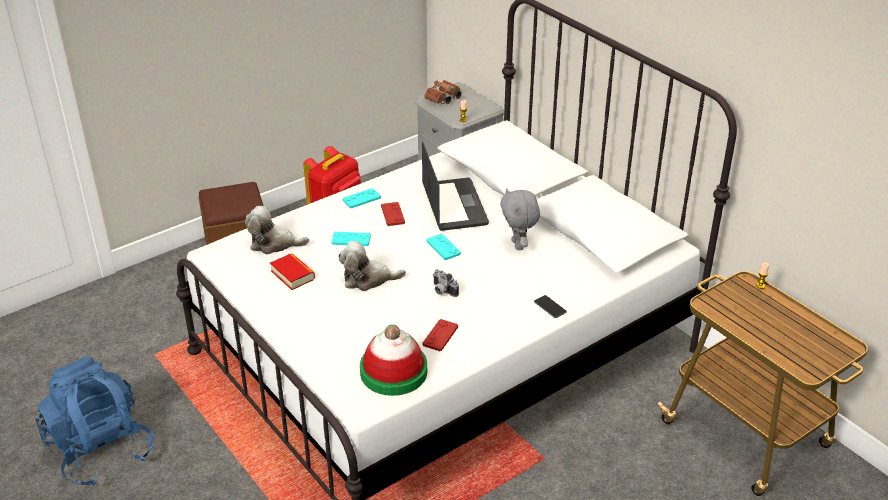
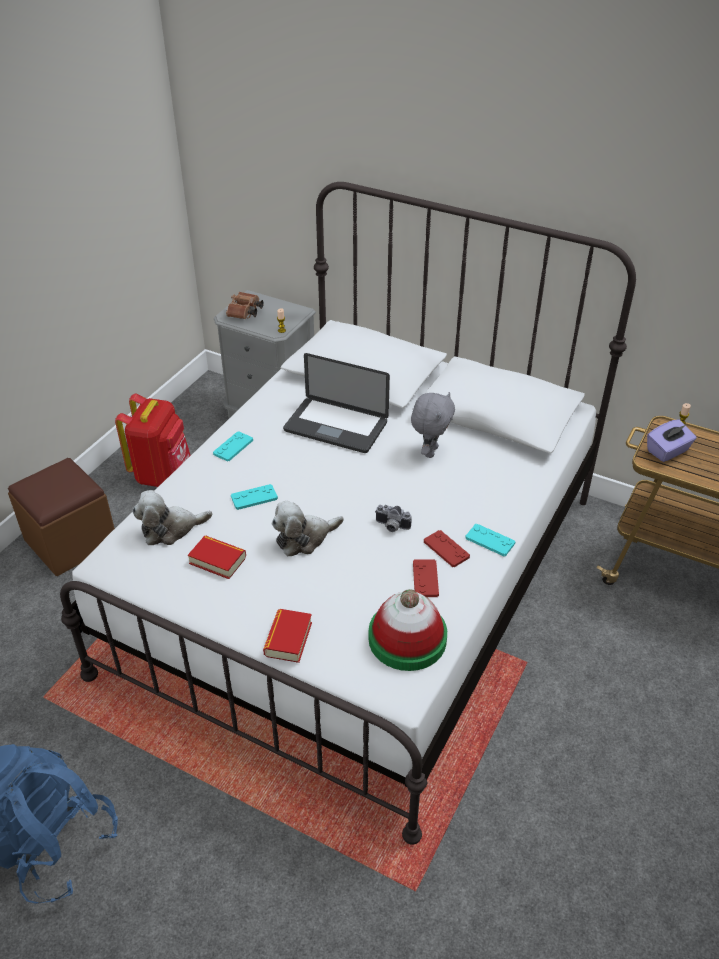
camera: 25 degrees left, 5 degrees up
(304, 342) = (288, 639): none -> book
(392, 214) = (279, 455): red game controller -> red game controller (446, 549)
(443, 247) = (357, 477): turquoise game controller -> turquoise game controller (490, 540)
(454, 205) = (336, 426): laptop -> laptop turned 150 degrees clockwise
(518, 245) = (430, 451): grey plush toy -> grey plush toy turned 120 degrees counterclockwise
(550, 307) = (508, 509): phone -> none
(731, 302) = (668, 451): none -> purple tissue box

